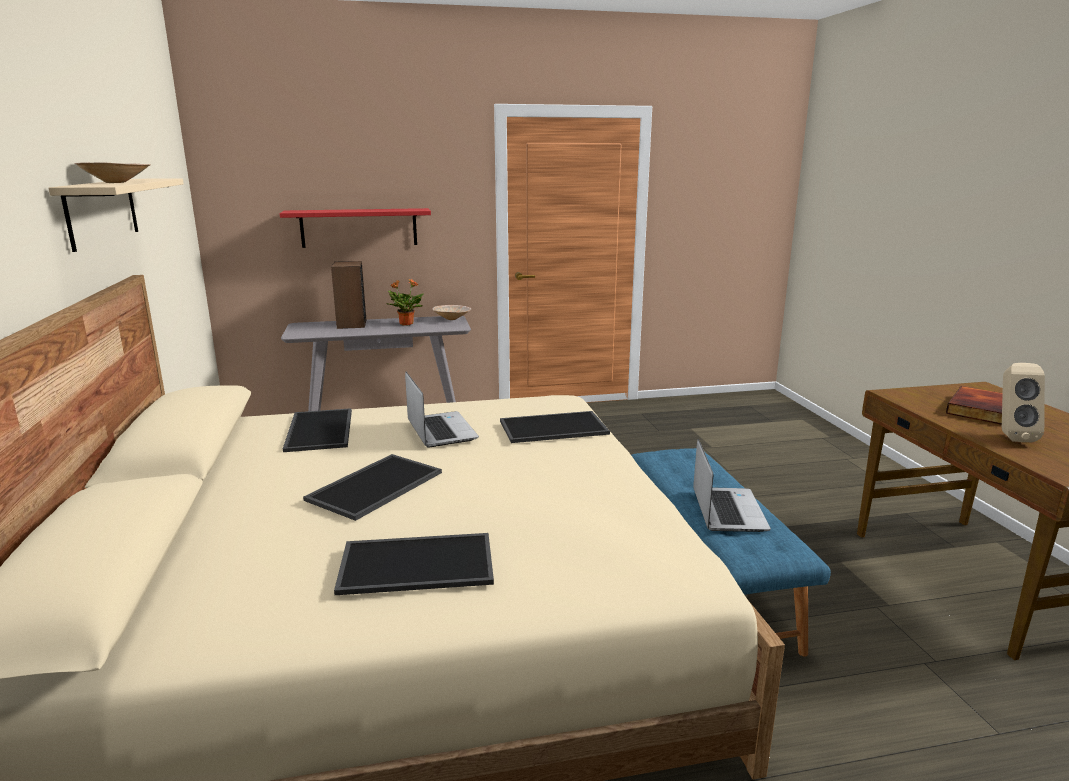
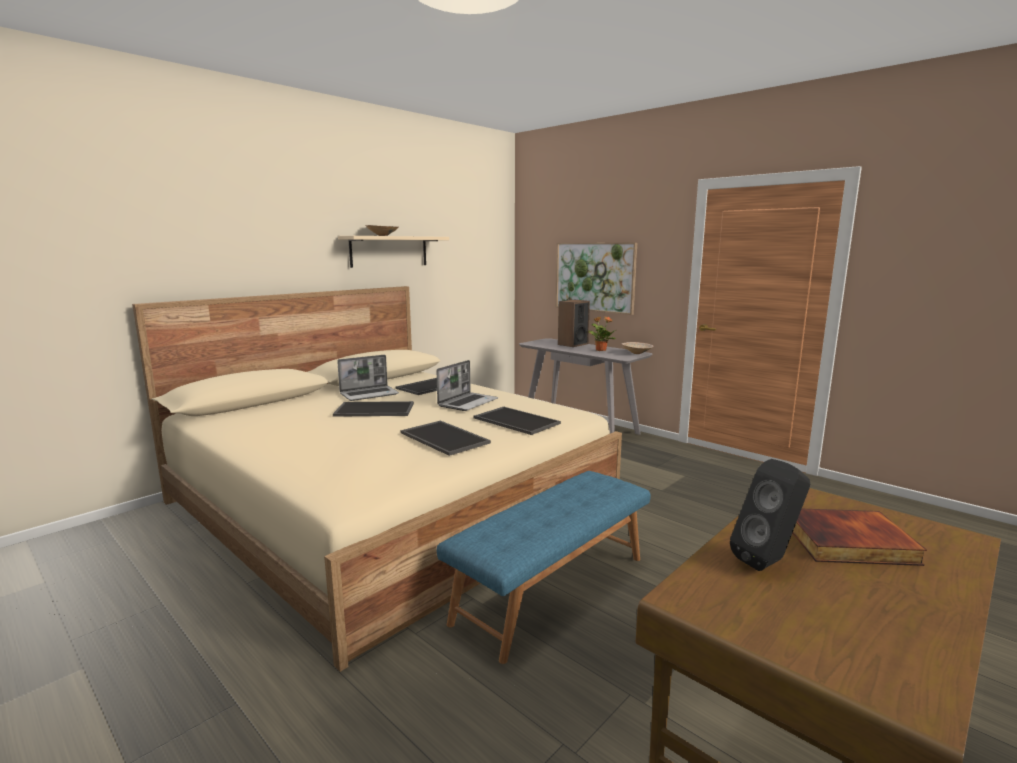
camera: 55 degrees right, 5 degrees down
(359, 227) = (595, 277): red shelf -> picture
(418, 562) = (299, 435): tray -> tray (446, 438)
(727, 510) = (532, 517): laptop -> laptop (370, 394)
(1010, 436) = (769, 561): beige speaker -> black speaker

